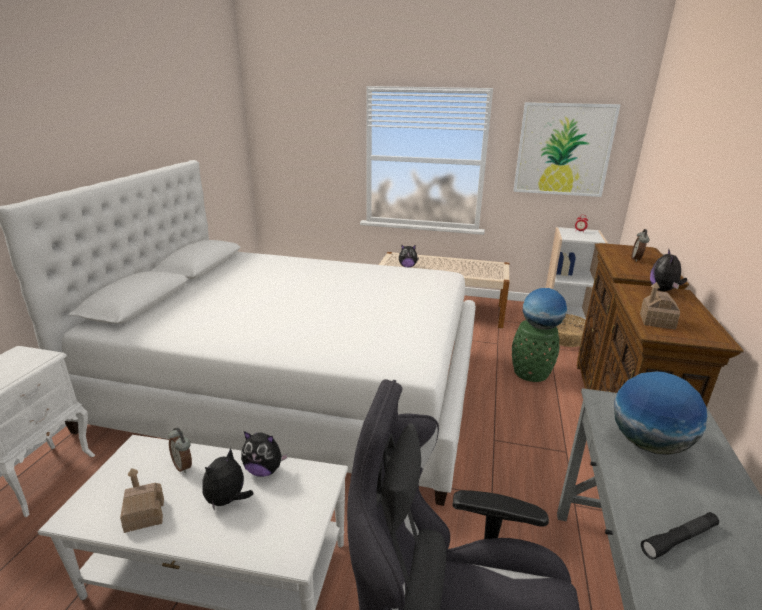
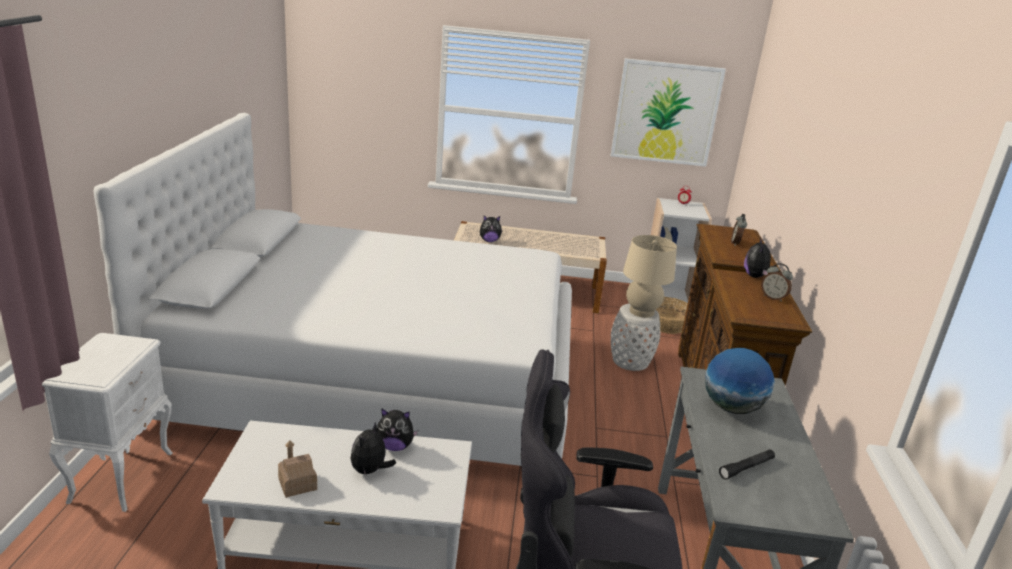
camera: 10 degrees left, 0 degrees up
(184, 466) = (316, 445): alarm clock -> alarm clock (773, 298)
(531, 373) = (630, 361): green stool -> white stool
(541, 327) = (641, 312): globe -> beige table lamp
(657, 321) = (745, 306): toy house -> none

